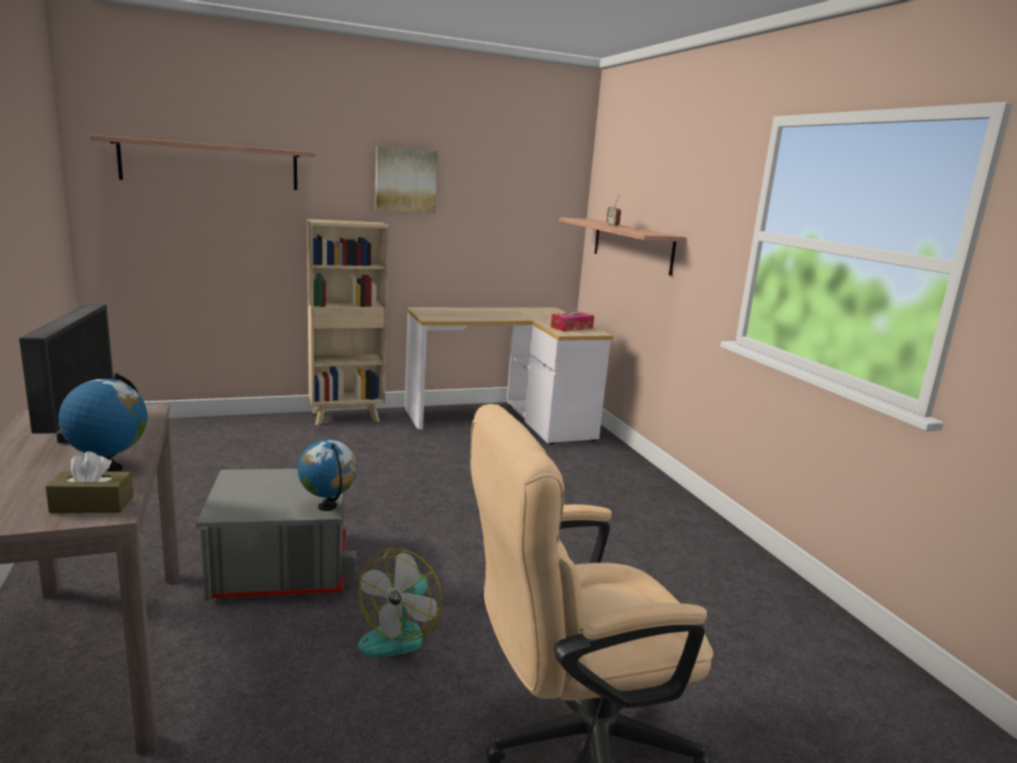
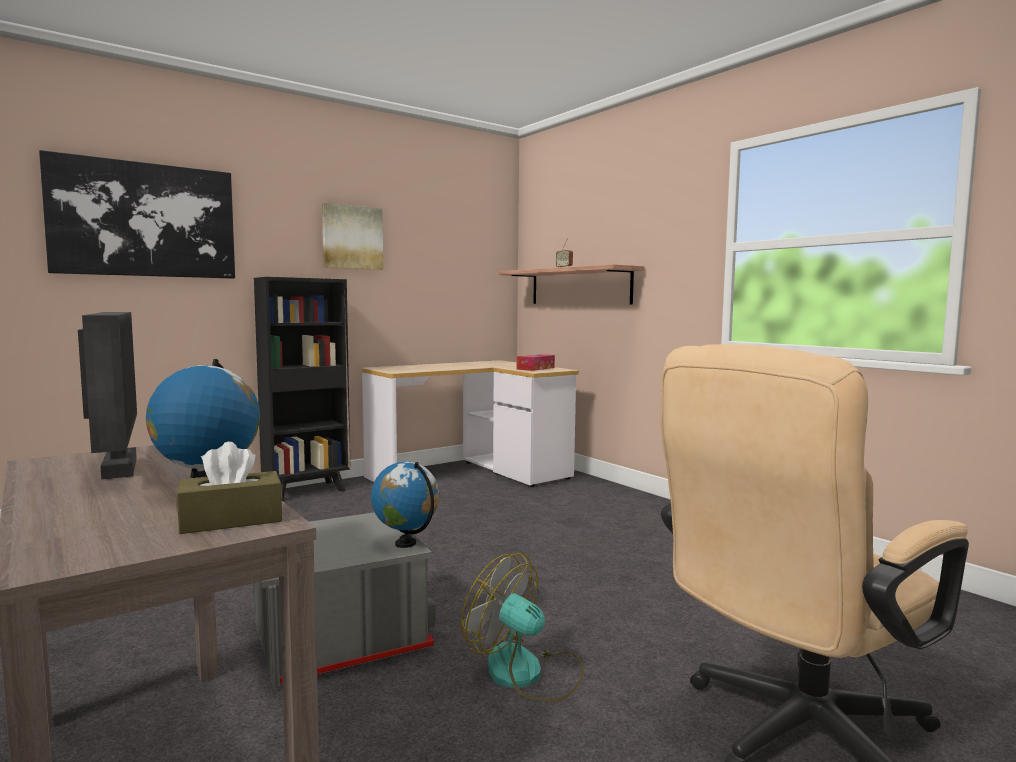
camera: 15 degrees left, 10 degrees down
(210, 164) = (144, 220): shelf -> picture
(347, 417) = (307, 491): beige bookcase -> black bookcase
(400, 633) = (527, 673): fan -> fan turned 120 degrees clockwise

